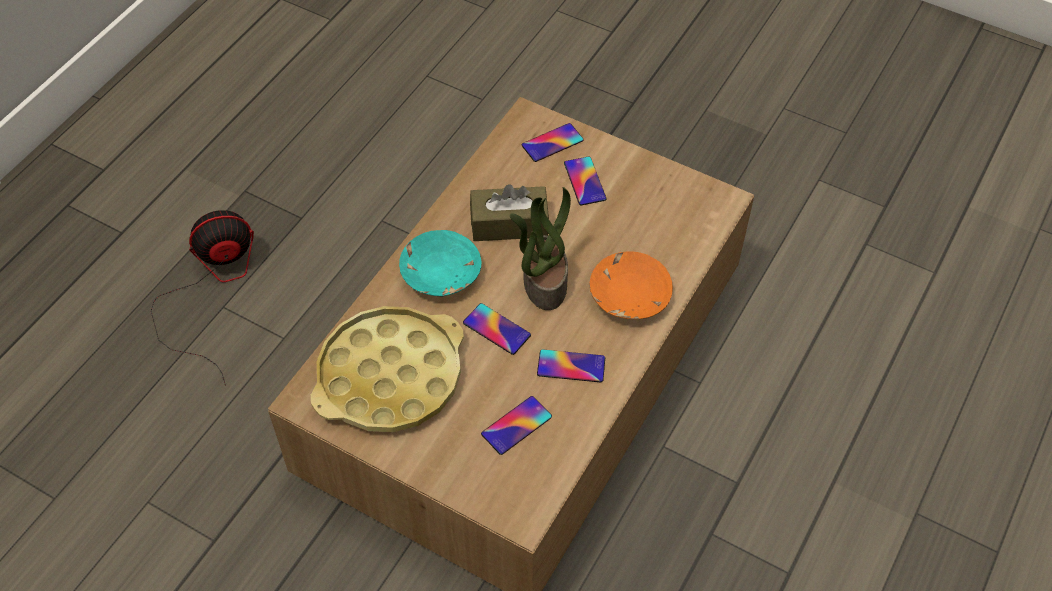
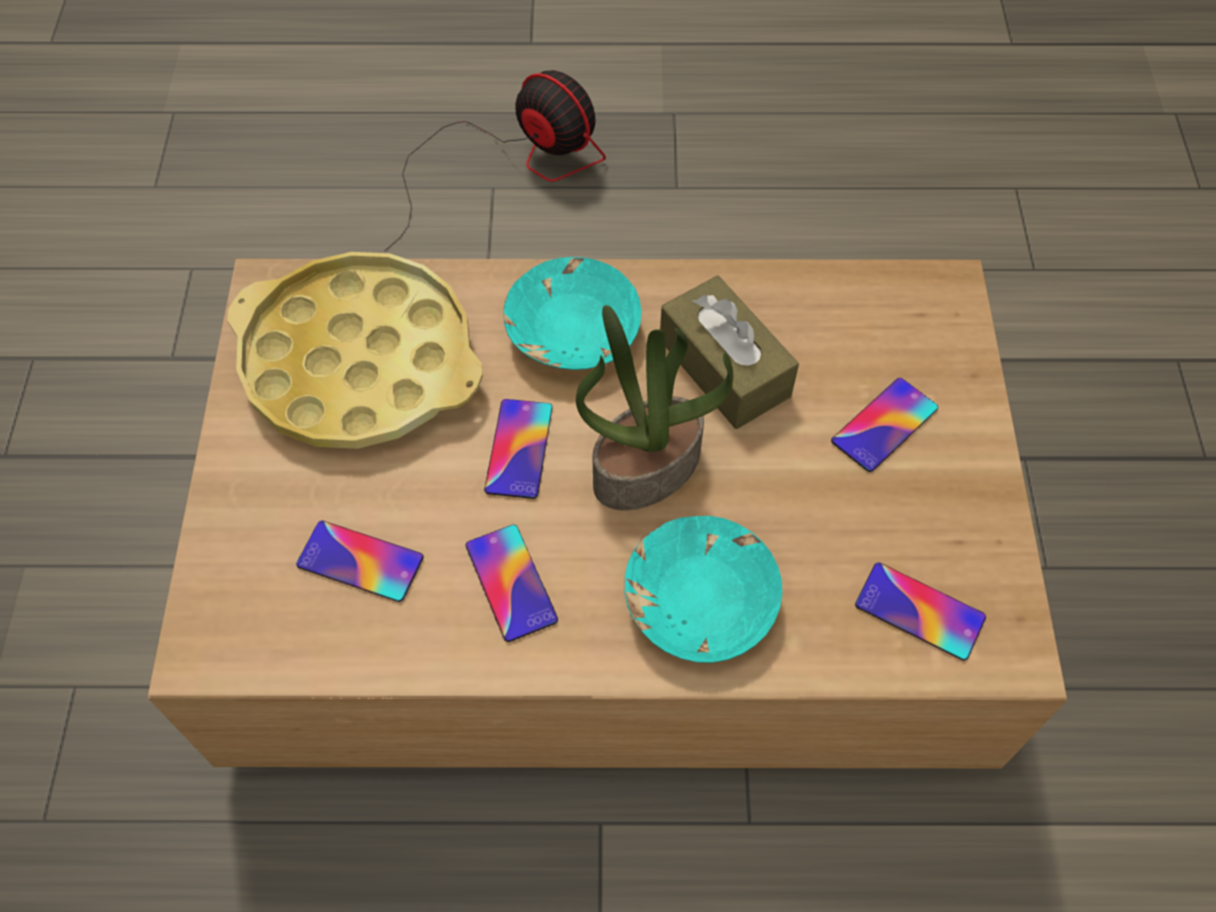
camera: 60 degrees right, 5 degrees up
(552, 143) = (924, 345): phone -> phone (919, 611)
(628, 296) = (699, 599): orange bowl -> turquoise bowl

